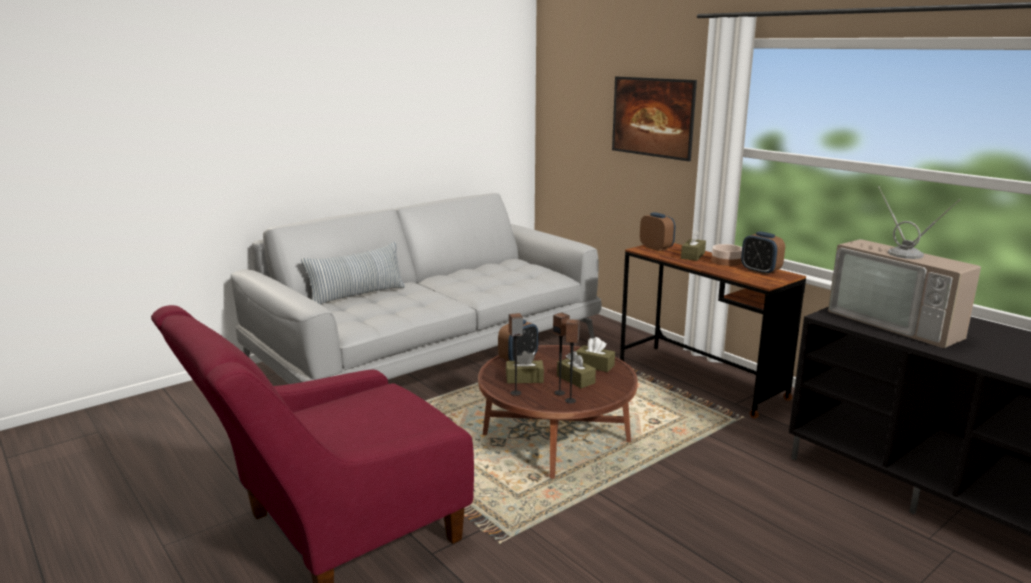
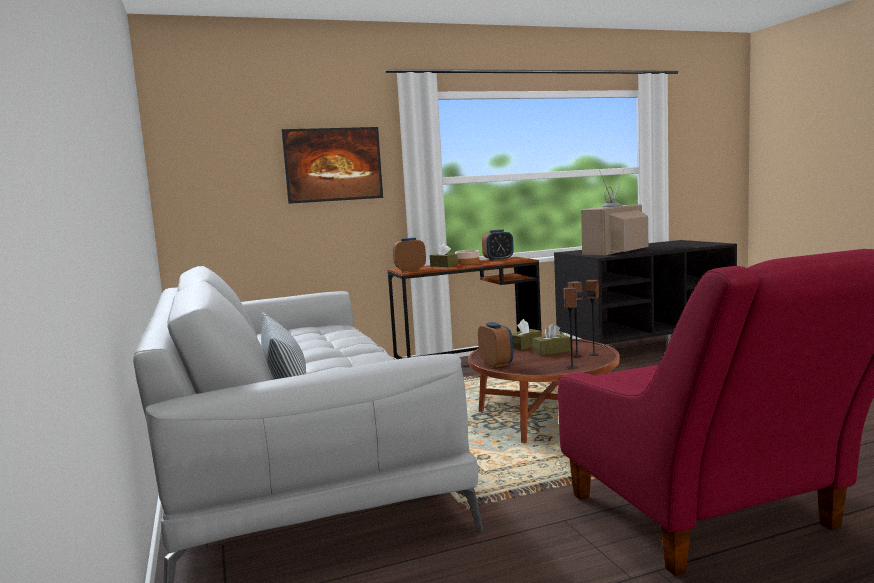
camera: 70 degrees left, 10 degrees down
(524, 379) = (542, 363): brown tissue box -> none
(899, 323) = (617, 251): television -> television turned 150 degrees clockwise

